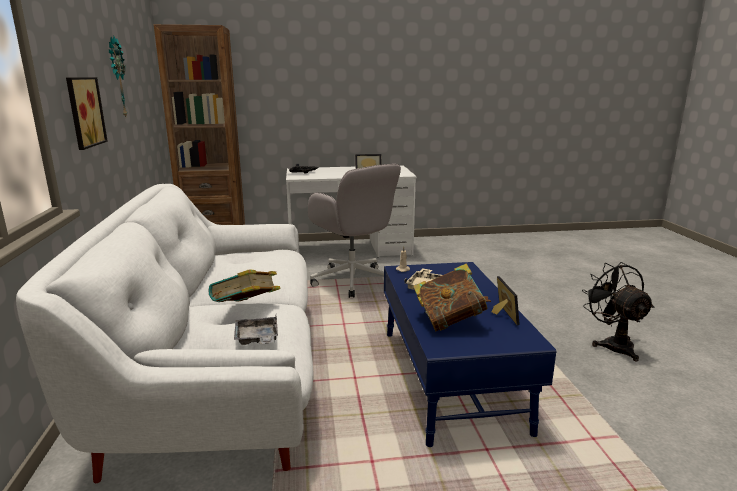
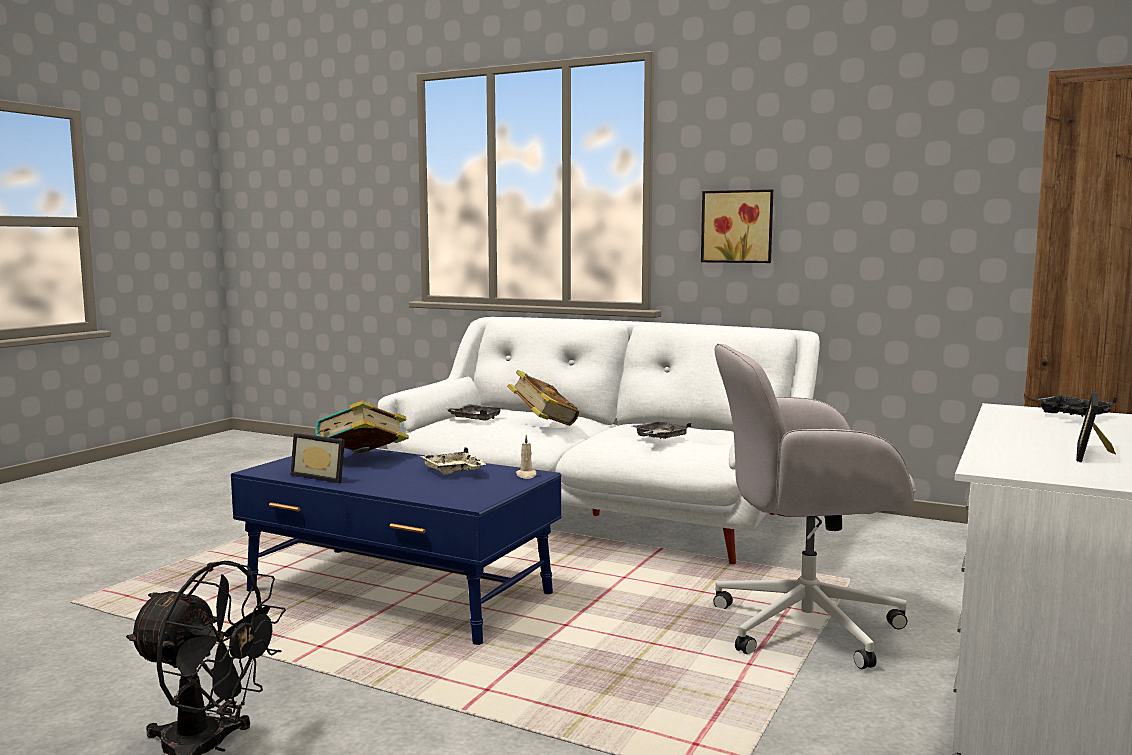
camera: 125 degrees right, 10 degrees down
(116, 77) = (868, 188): wall clock -> none
(271, 262) = (659, 438): none -> grey tray

